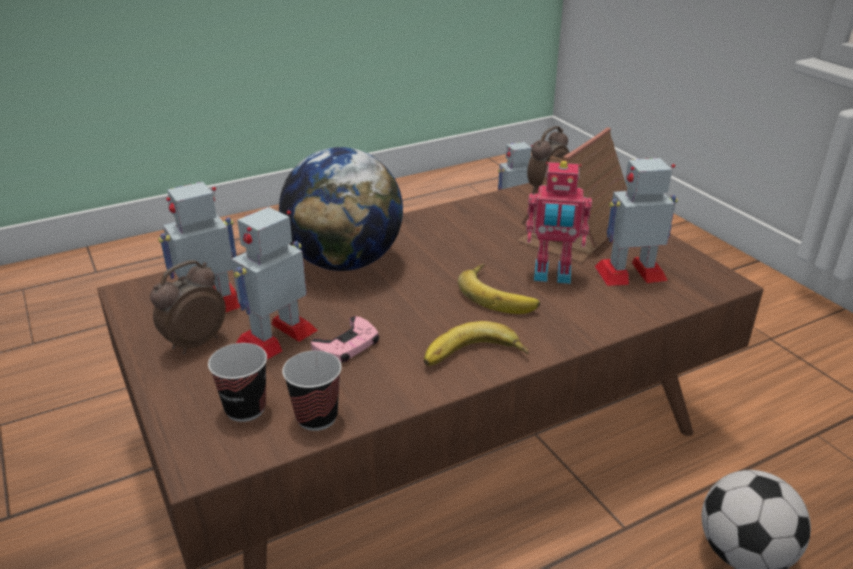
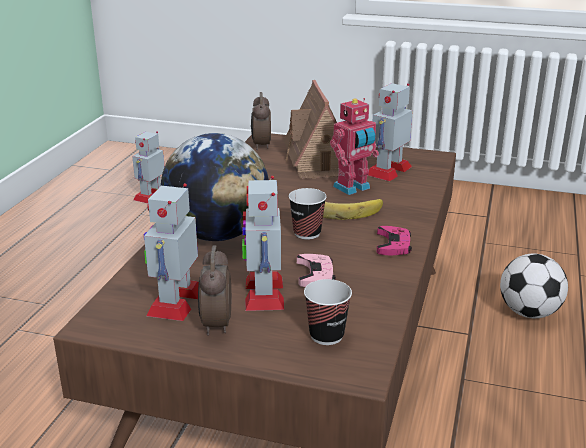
camera: 45 degrees left, 5 degrees down
(316, 417) = (374, 315): cup -> cup (307, 233)
(474, 357) = (393, 245): banana -> pink game controller

